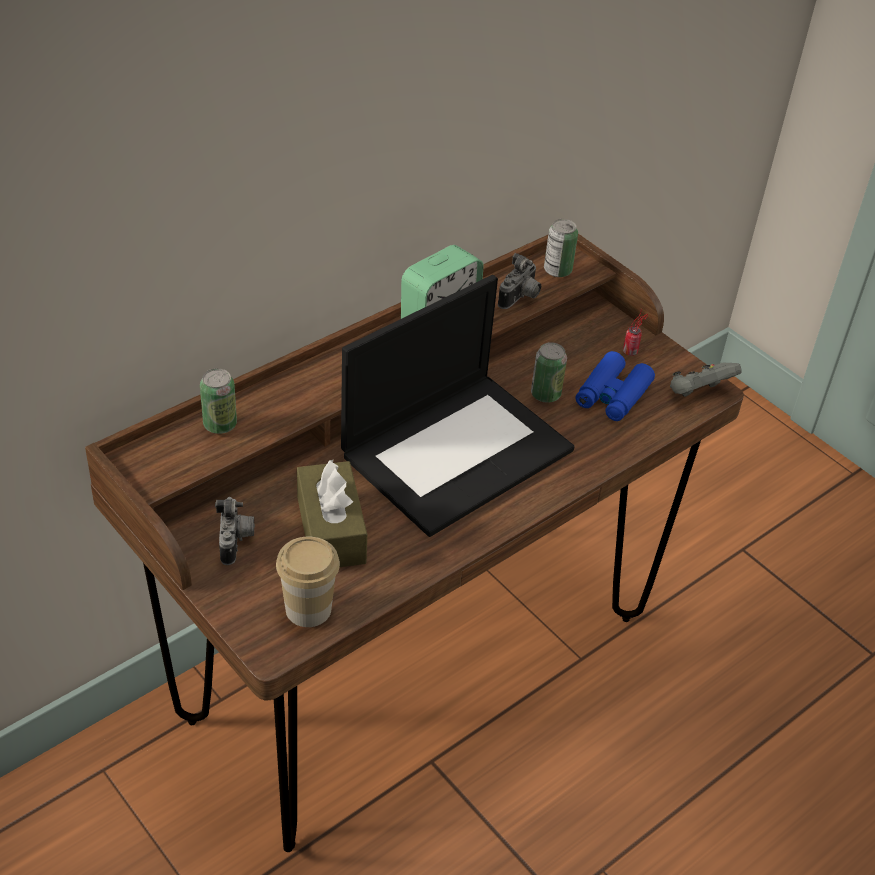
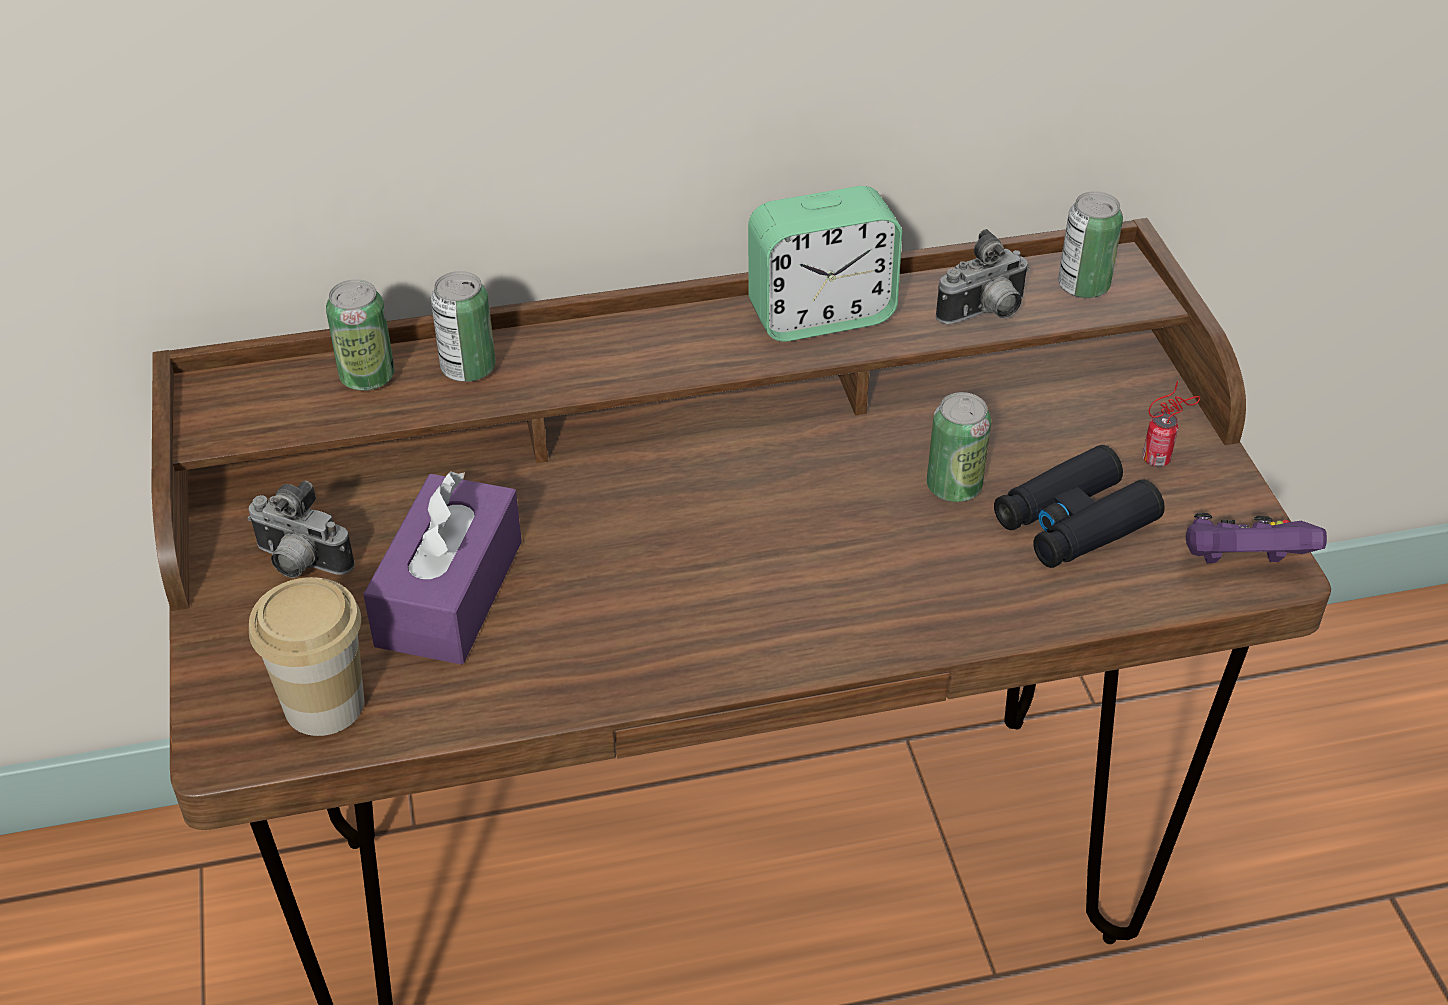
camera: 30 degrees right, 0 degrees up
(236, 541) = (299, 564): camera -> camera turned 90 degrees clockwise
(273, 403) = (468, 368): none -> can
(331, 530) = (450, 593): brown tissue box -> purple tissue box
(457, 450) = (740, 532): laptop -> none
(612, 395) = (1074, 522): blue binoculars -> black binoculars
(699, 392) = (1241, 564): grey game controller -> purple game controller

